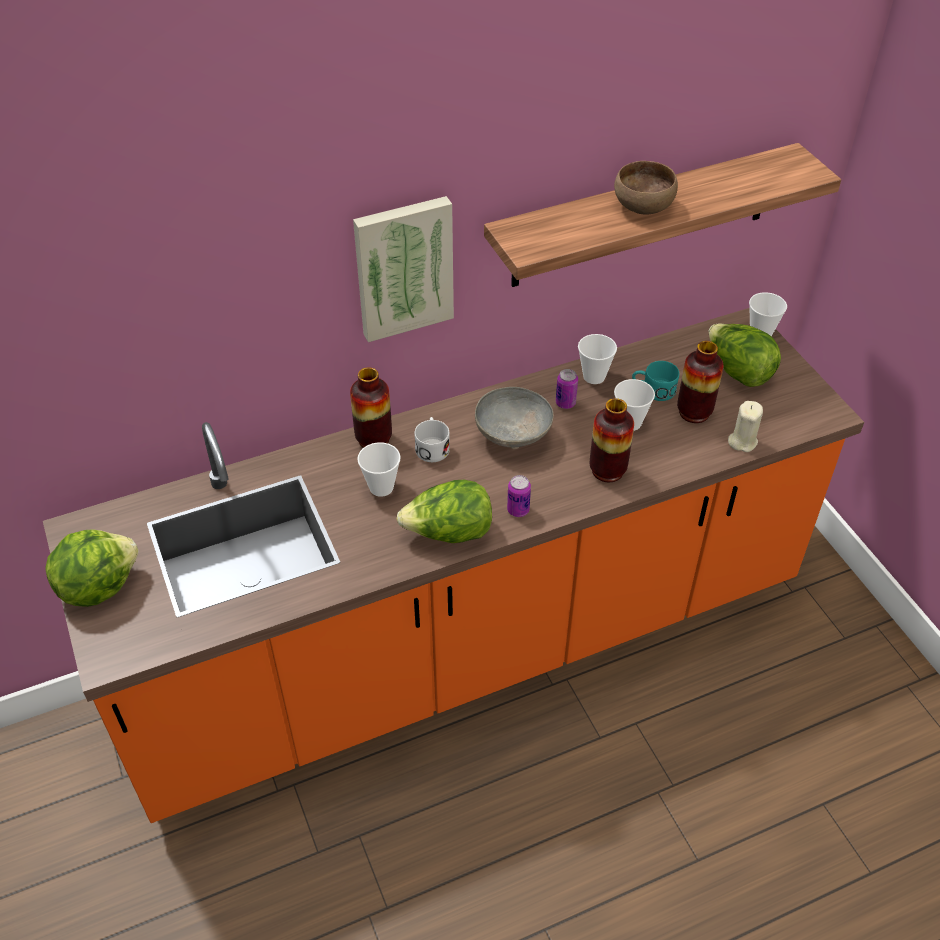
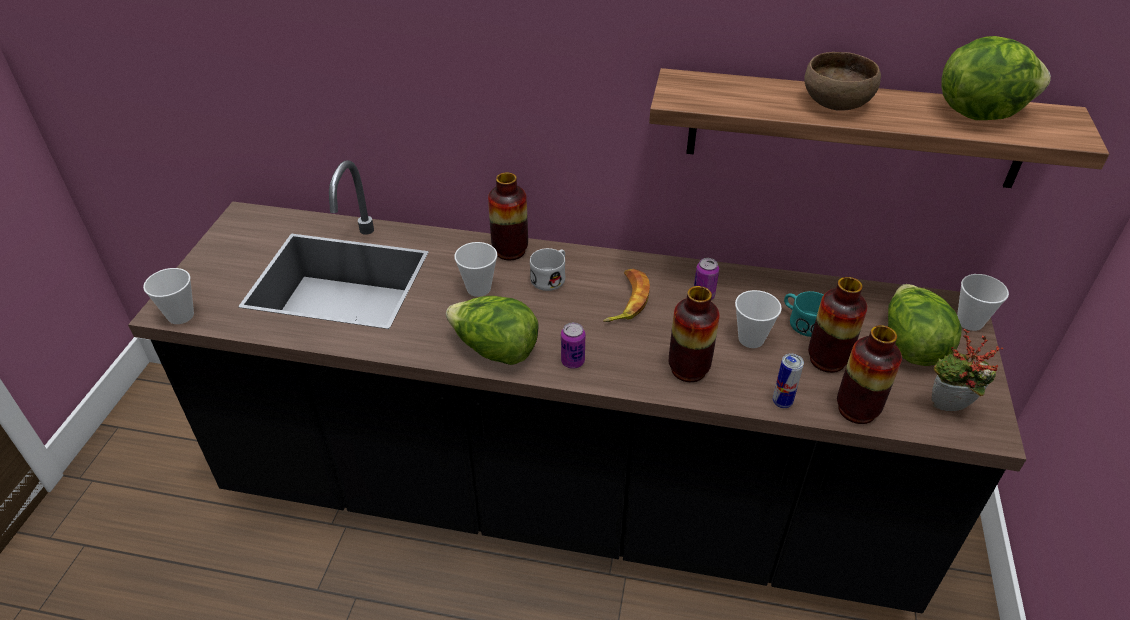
camera: 35 degrees right, 5 degrees down
(98, 586) = (215, 259): lettuce -> lettuce (979, 112)
(403, 267) = (569, 85): picture -> none
(469, 648) = (565, 501): orange counter -> black counter
(511, 437) = (626, 300): grey bowl -> banana
(594, 376) = (753, 285): cup -> cup (181, 315)
(691, 462) = (782, 402): none -> can
(742, 441) = (857, 410): beige candle -> vase
(796, 410) = (948, 409): none -> potted plant

